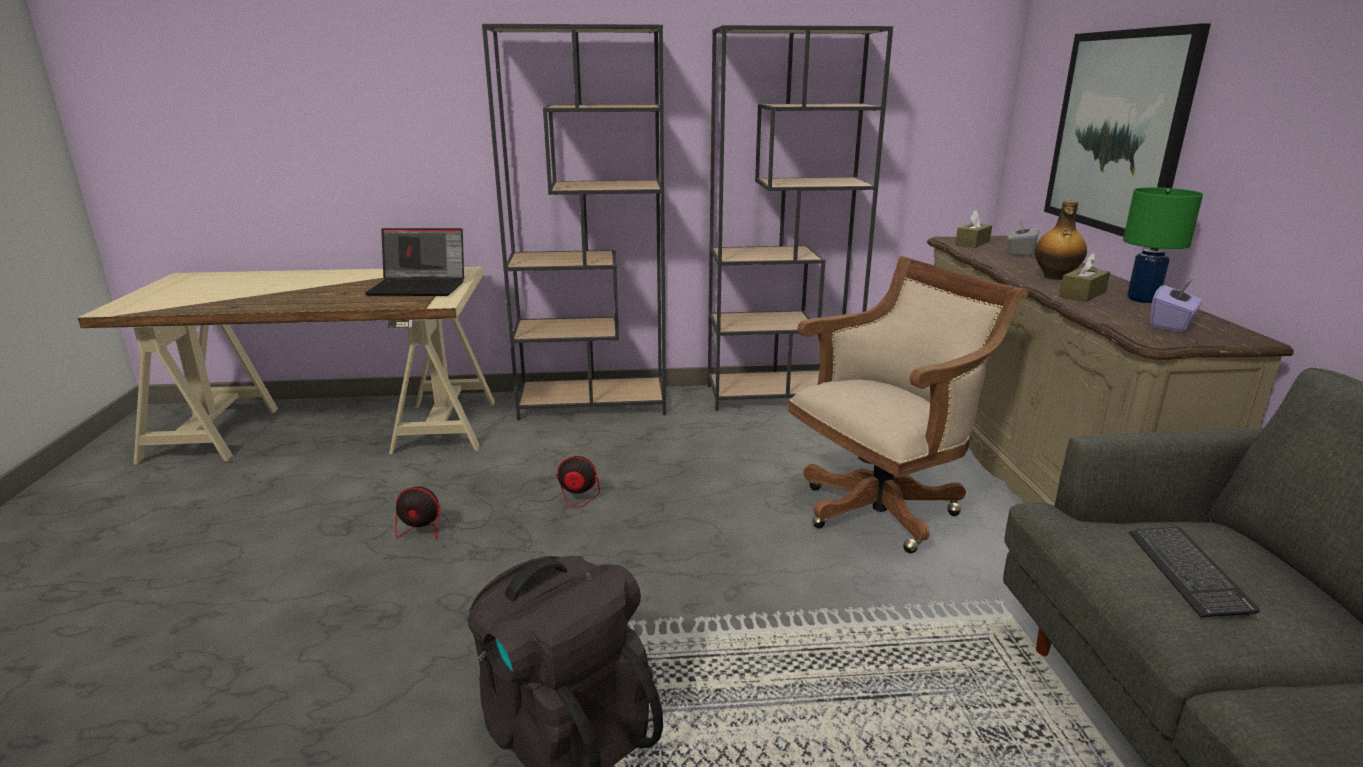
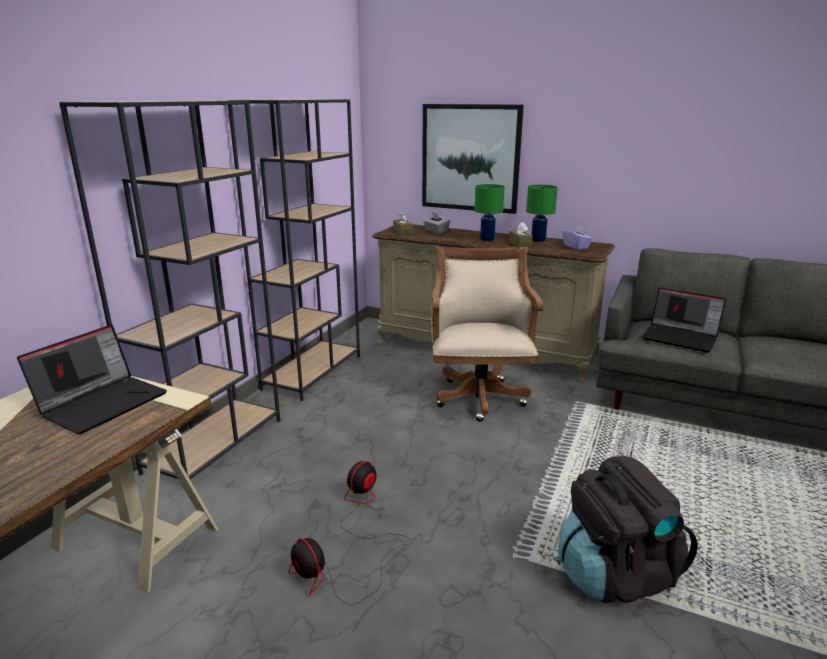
camera: 60 degrees left, 0 degrees up
(442, 524) = (330, 580): fan -> fan turned 105 degrees clockwise
(1054, 277) = (487, 239): bottle -> green table lamp
(1187, 572) = (681, 338): keyboard -> laptop

